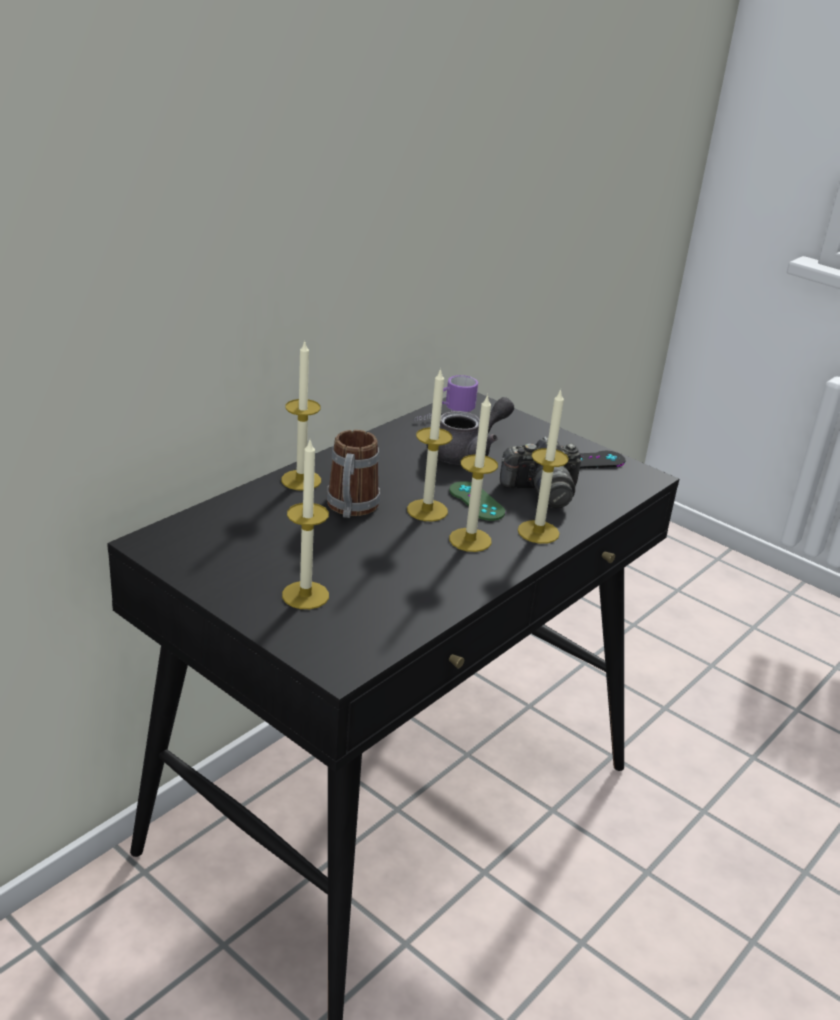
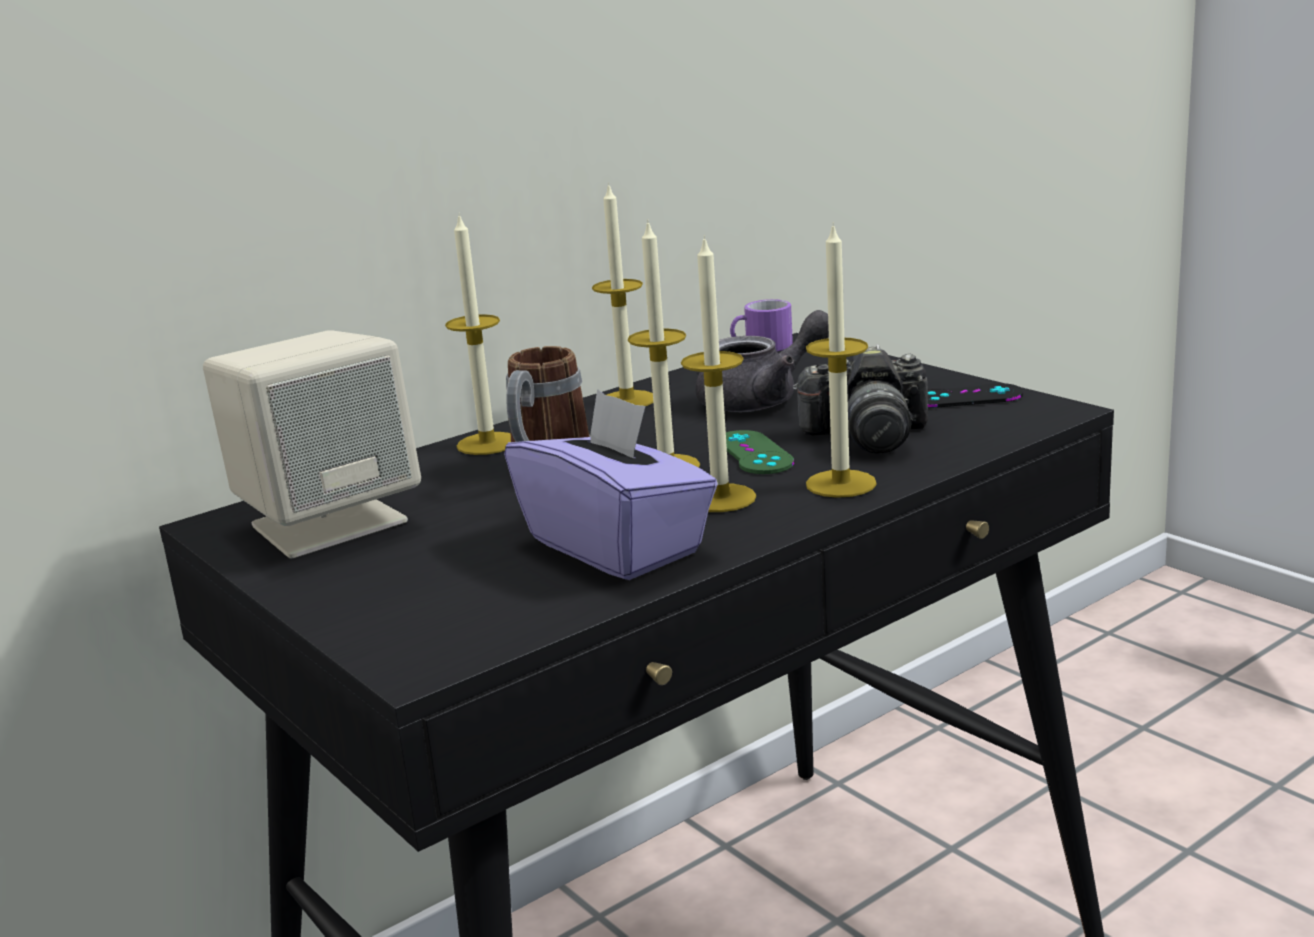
camera: 15 degrees right, 10 degrees down
(226, 547) = (328, 523): none -> beige speaker
(305, 595) = (416, 575): candle -> candle (627, 400)
(421, 577) = (617, 546): none -> purple tissue box

